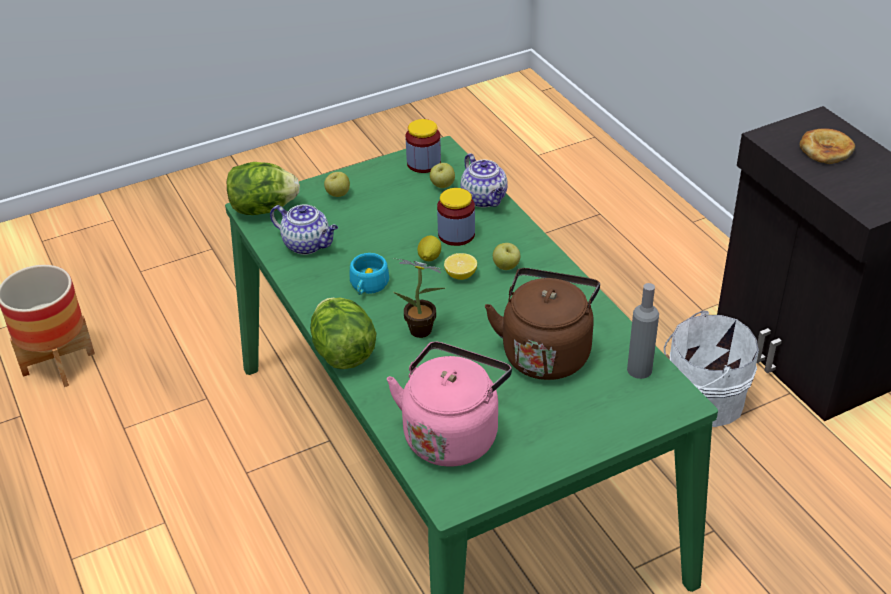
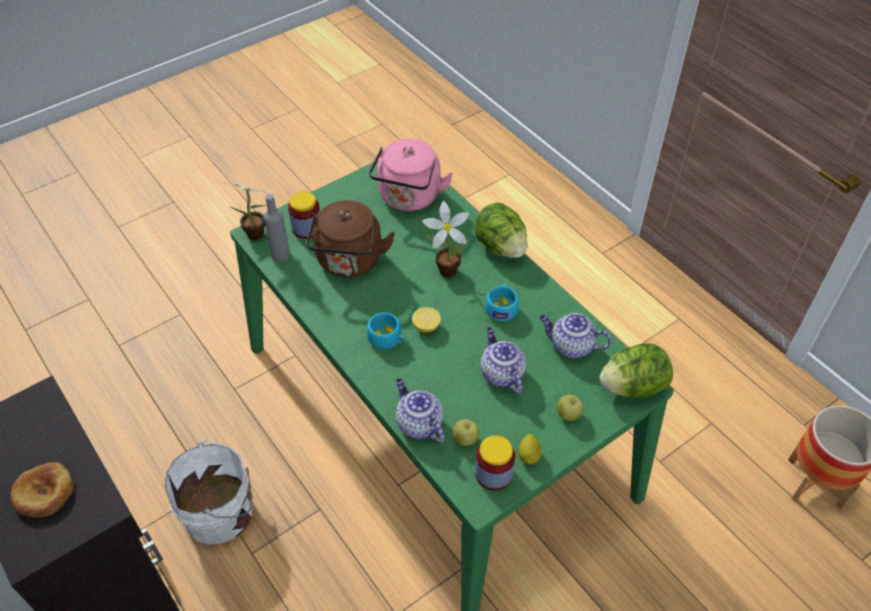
camera: 170 degrees right, 10 degrees up
(391, 229) = (501, 373): none -> teapot
(429, 258) = (457, 342): lemon -> lemon (529, 455)
(456, 234) = (438, 373): jar -> jar (307, 228)
(506, 267) = (388, 339): apple -> turquoise cup
(675, 399) = (258, 235): none -> potted plant

